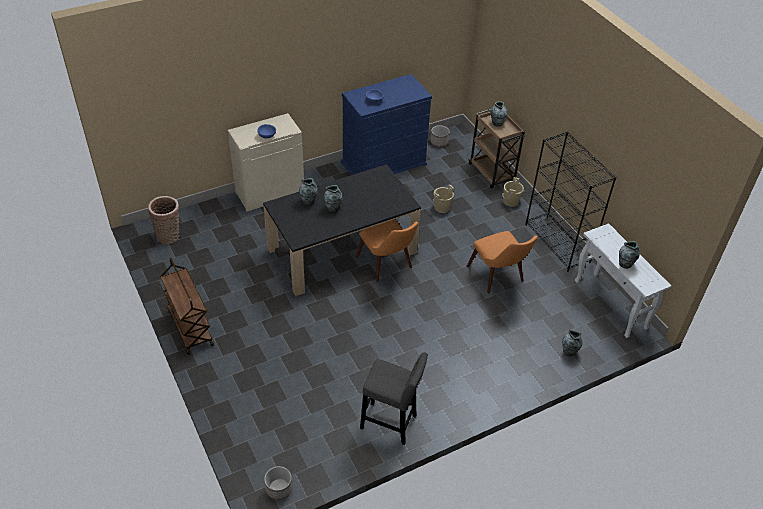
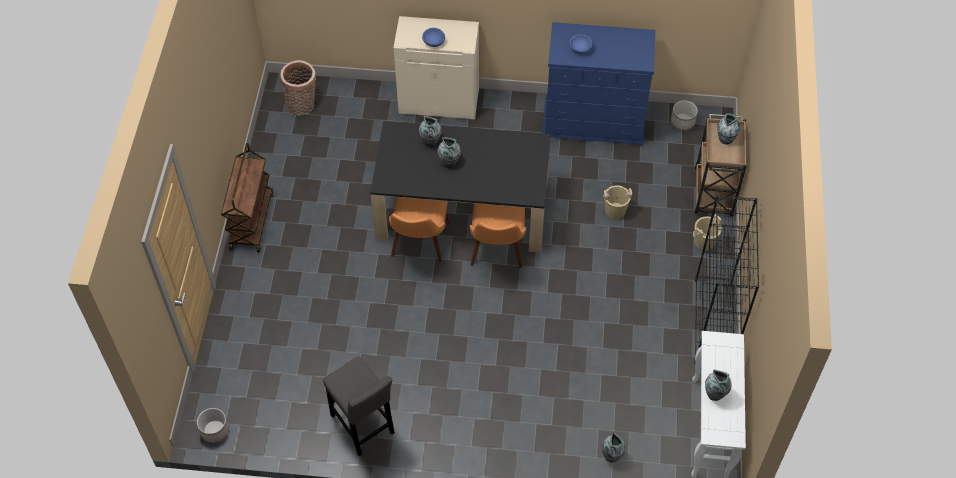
camera: 35 degrees right, 10 degrees up
(499, 278) = (608, 330): orange chair -> orange chair (419, 246)

